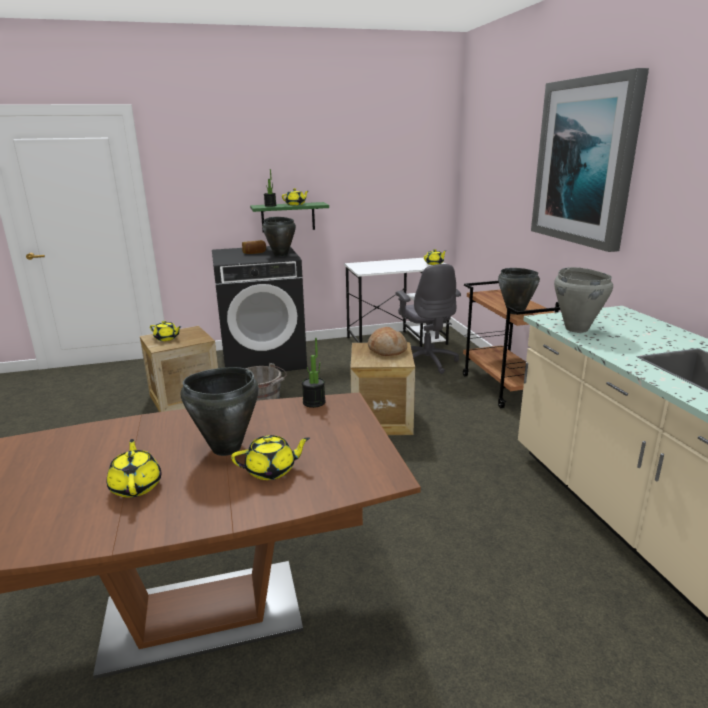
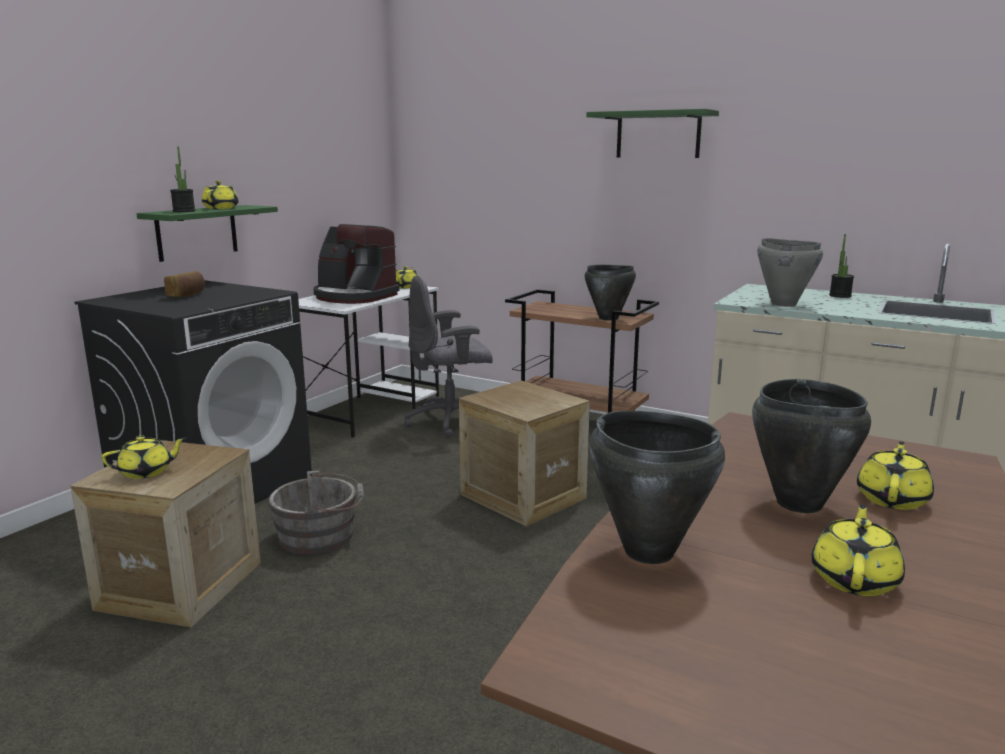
camera: 45 degrees left, 5 degrees down
(136, 486) = (855, 579): yellow teapot -> yellow teapot turned 90 degrees clockwise
(281, 255) = (245, 291): black cooking pot -> black cooking pot (648, 551)
(314, 402) = (726, 434): potted plant -> potted plant (840, 296)
(387, 350) = (520, 393): bread -> none
(388, 265) = (354, 296): none -> coffee machine
(426, 361) = (451, 421): grey office chair -> grey office chair turned 135 degrees clockwise
(585, 162) = (658, 135): picture -> green shelf

